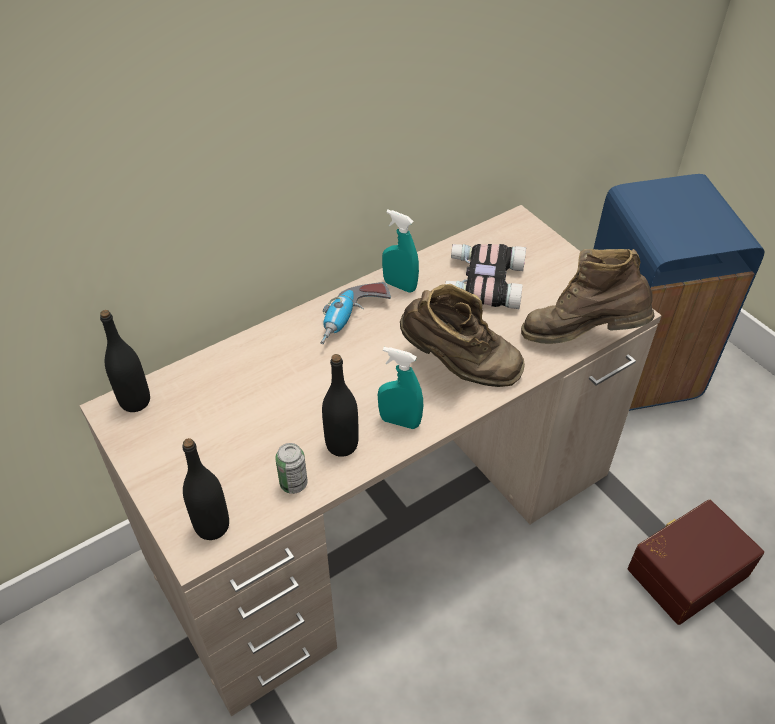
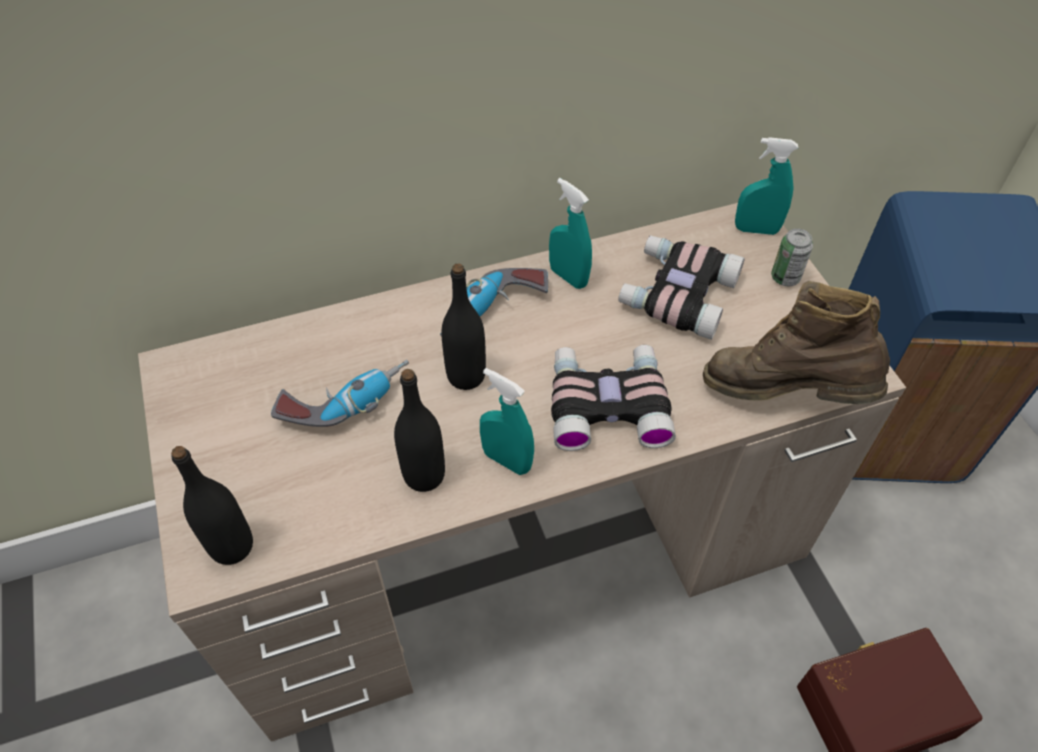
camera: 15 degrees right, 5 degrees up
(135, 401) = (201, 362): black bottle -> black bottle (466, 376)
(261, 405) = (345, 400): none -> power drill
(293, 483) = (347, 513): can -> can (785, 277)
(459, 367) = (607, 403): brown boot -> binoculars
(525, 228) = (756, 230): none -> turquoise spray bottle

